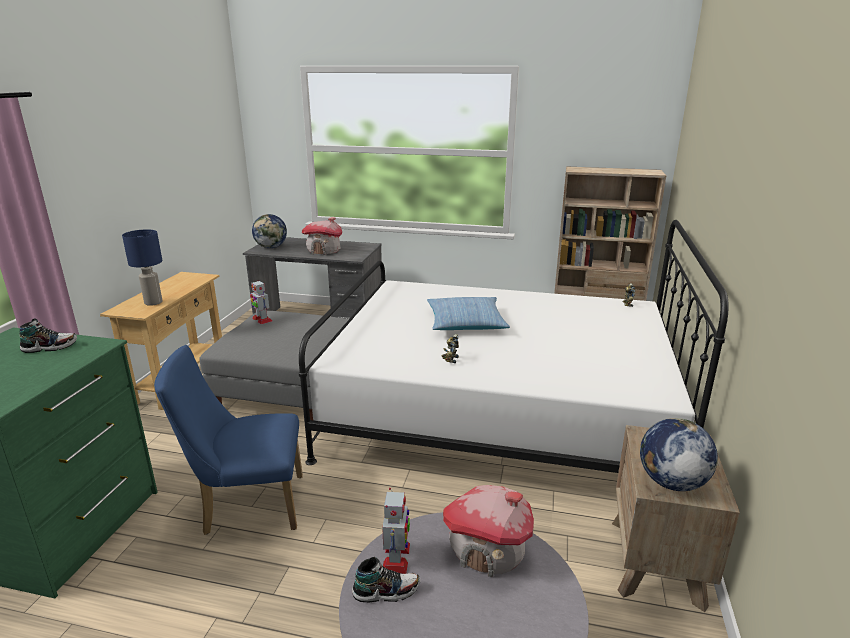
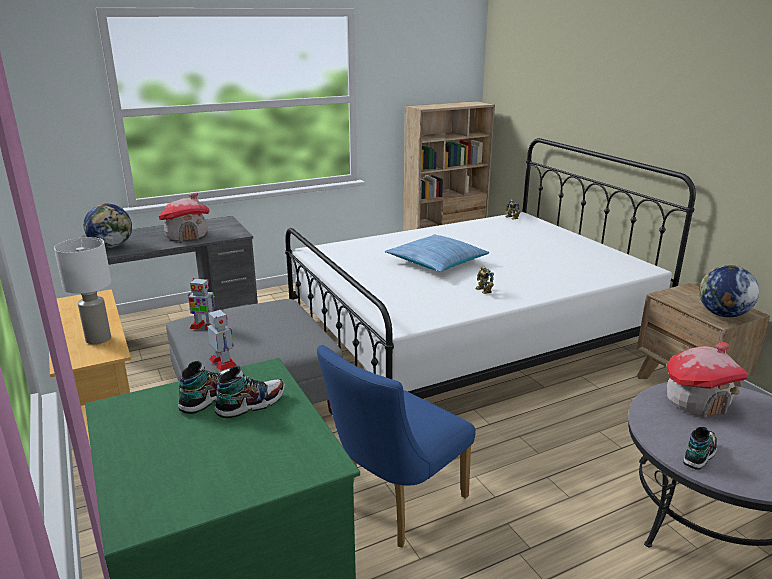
camera: 40 degrees left, 0 degrees up
(52, 360) = (251, 404): none -> shoe
(154, 302) = (99, 339): blue table lamp -> white table lamp
(396, 558) = (667, 435): toy robot -> toy robot (223, 362)

